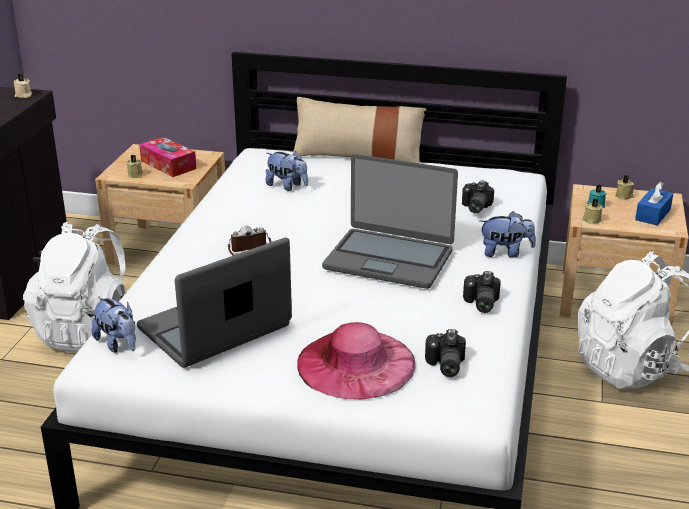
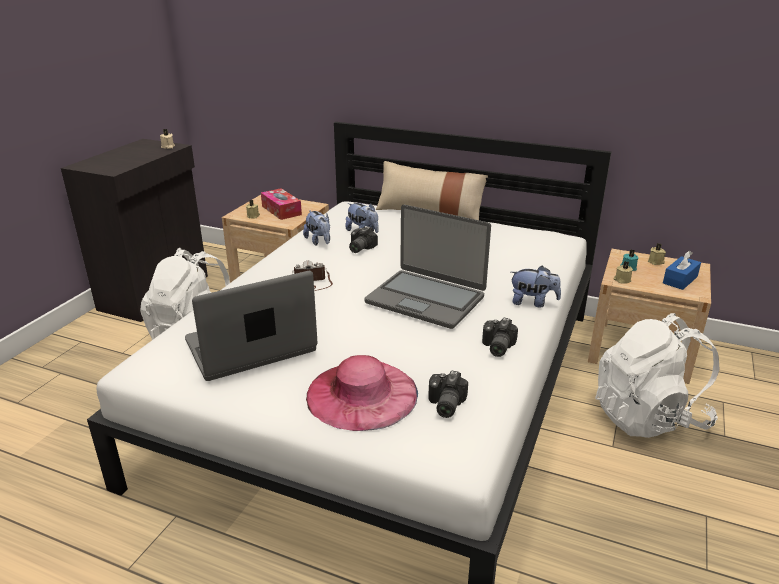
camera: 10 degrees right, 0 degrees up
(118, 344) = (164, 353): plush toy -> plush toy (319, 241)
(474, 207) = (515, 260): camera -> camera (359, 248)

